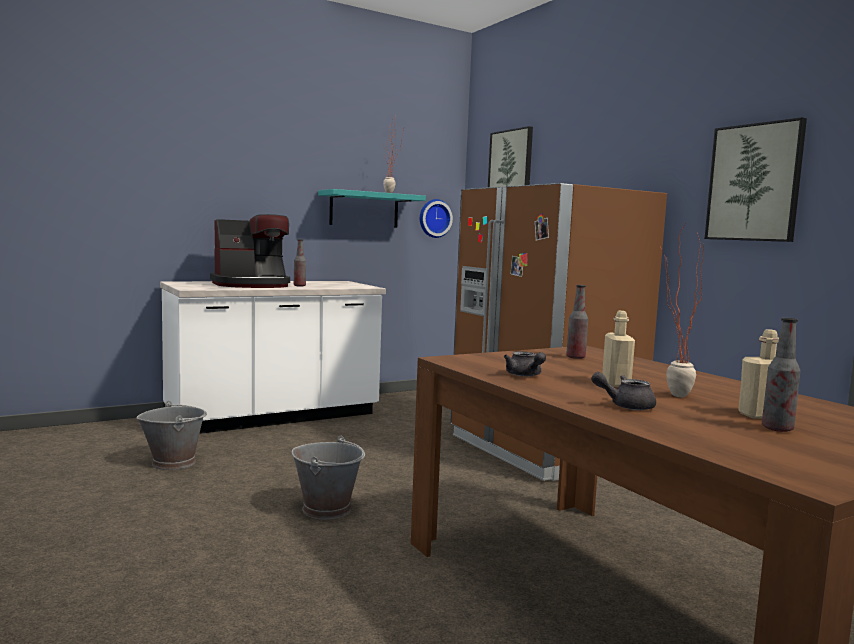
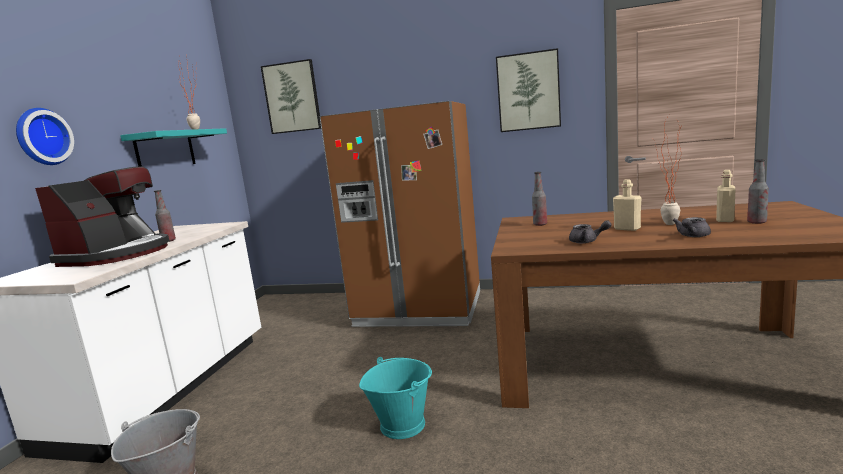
camera: 45 degrees left, 5 degrees up
(327, 509) = (402, 424): grey bucket -> turquoise bucket
(434, 218) = (219, 150): wall clock -> wall clock (41, 137)

